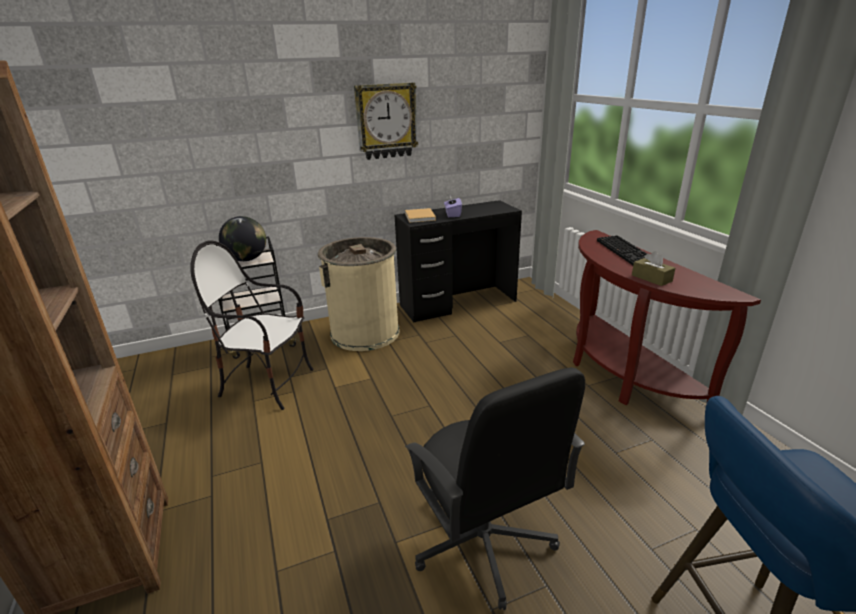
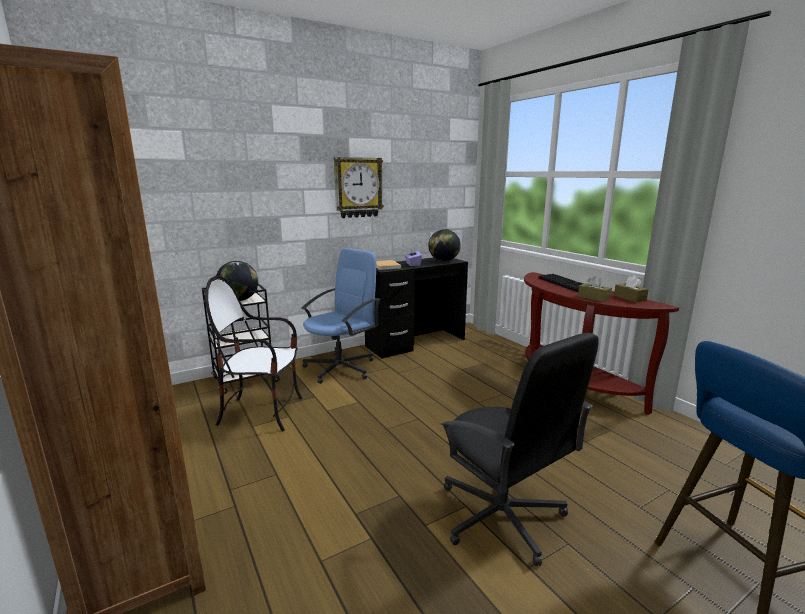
camera: 10 degrees left, 10 degrees down
(365, 332) = (341, 368): beige trash can -> blue office chair
(492, 209) = (444, 261): none -> globe
(700, 280) = (629, 298): none -> brown tissue box

